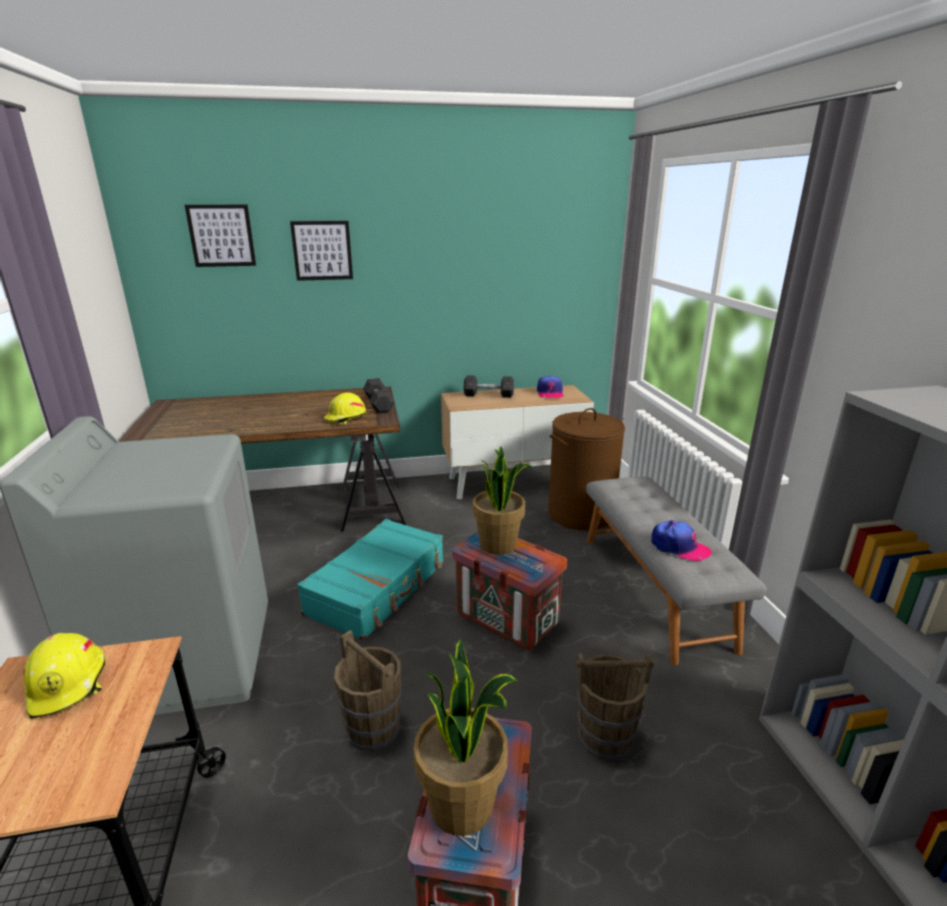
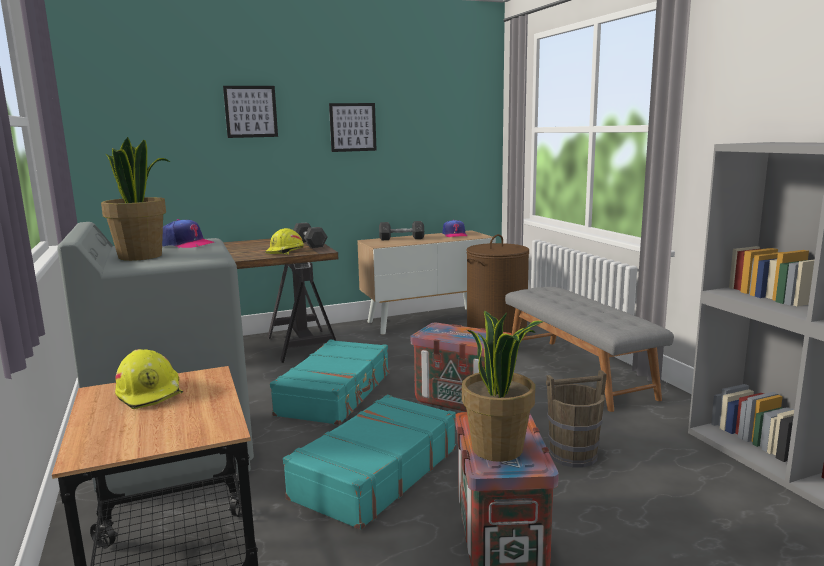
camera: 10 degrees left, 10 degrees down
(221, 235) = (160, 97): picture -> picture (352, 127)
(373, 728) = (375, 473): brown bucket -> turquoise suitcase
(499, 545) = (450, 330): potted plant -> potted plant (141, 256)
(679, 547) = (599, 317): cap -> cap (187, 244)

